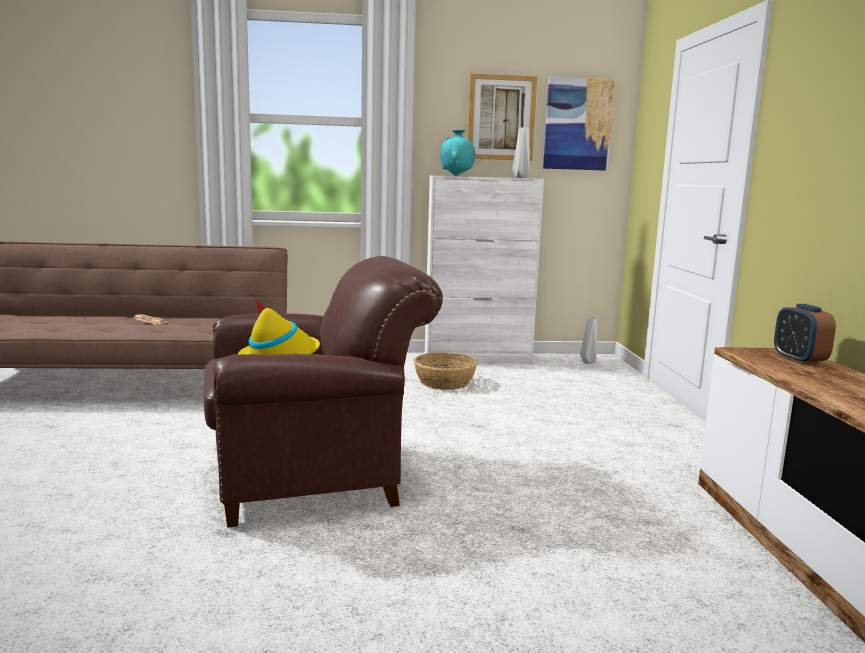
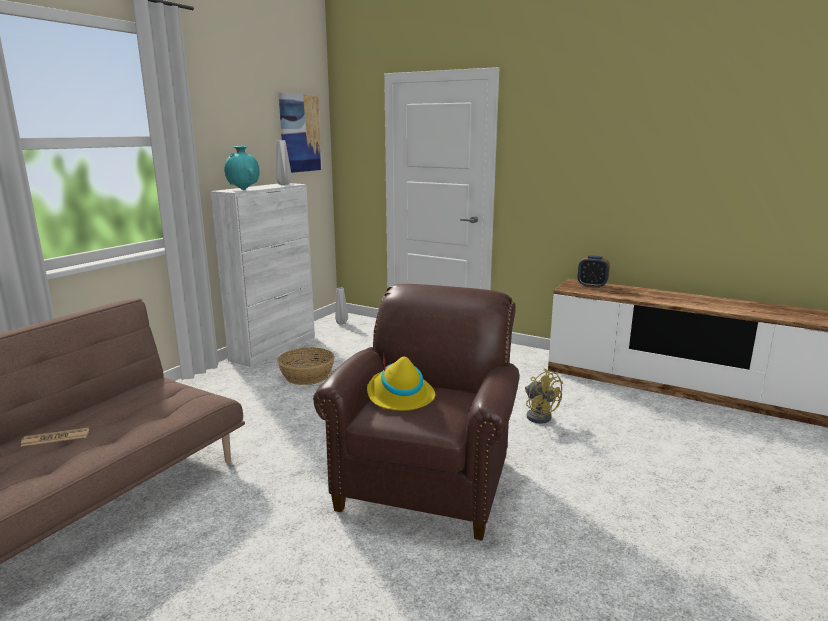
camera: 55 degrees left, 5 degrees up
(501, 118) = (252, 130): picture -> none
(548, 503) = (539, 415): none -> yellow fan

